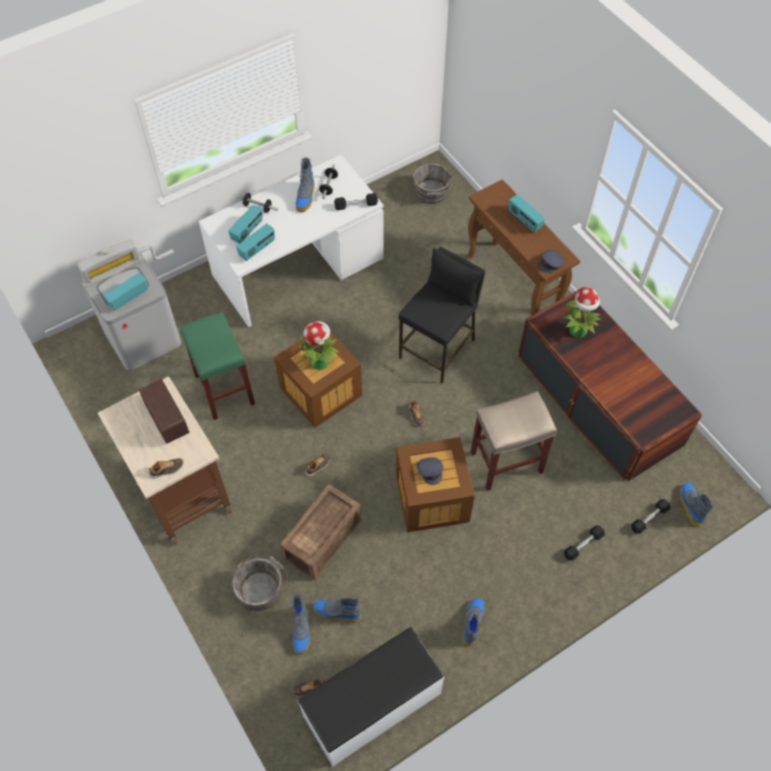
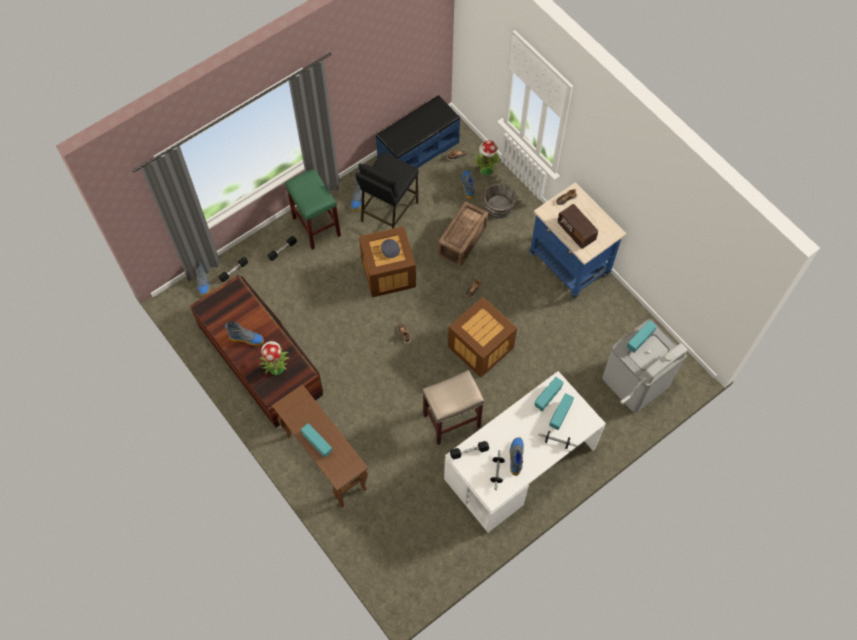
camera: 175 degrees right, 5 degrees up
(180, 490) = (569, 265): brown cart -> blue cart
(225, 390) = (556, 342): green stool -> green stool (316, 226)
(320, 361) = (480, 326): potted plant -> potted plant (486, 170)
(336, 613) = (446, 197): boot -> boot (247, 339)
(373, 705) = (418, 150): white bench -> blue bench
(431, 193) = (404, 563): grey bucket -> none
(438, 349) = (389, 392): black stool -> black stool (388, 211)
(505, 463) = (335, 302): beige stool -> beige stool (452, 420)
(551, 263) = (296, 400): grey cap -> none

